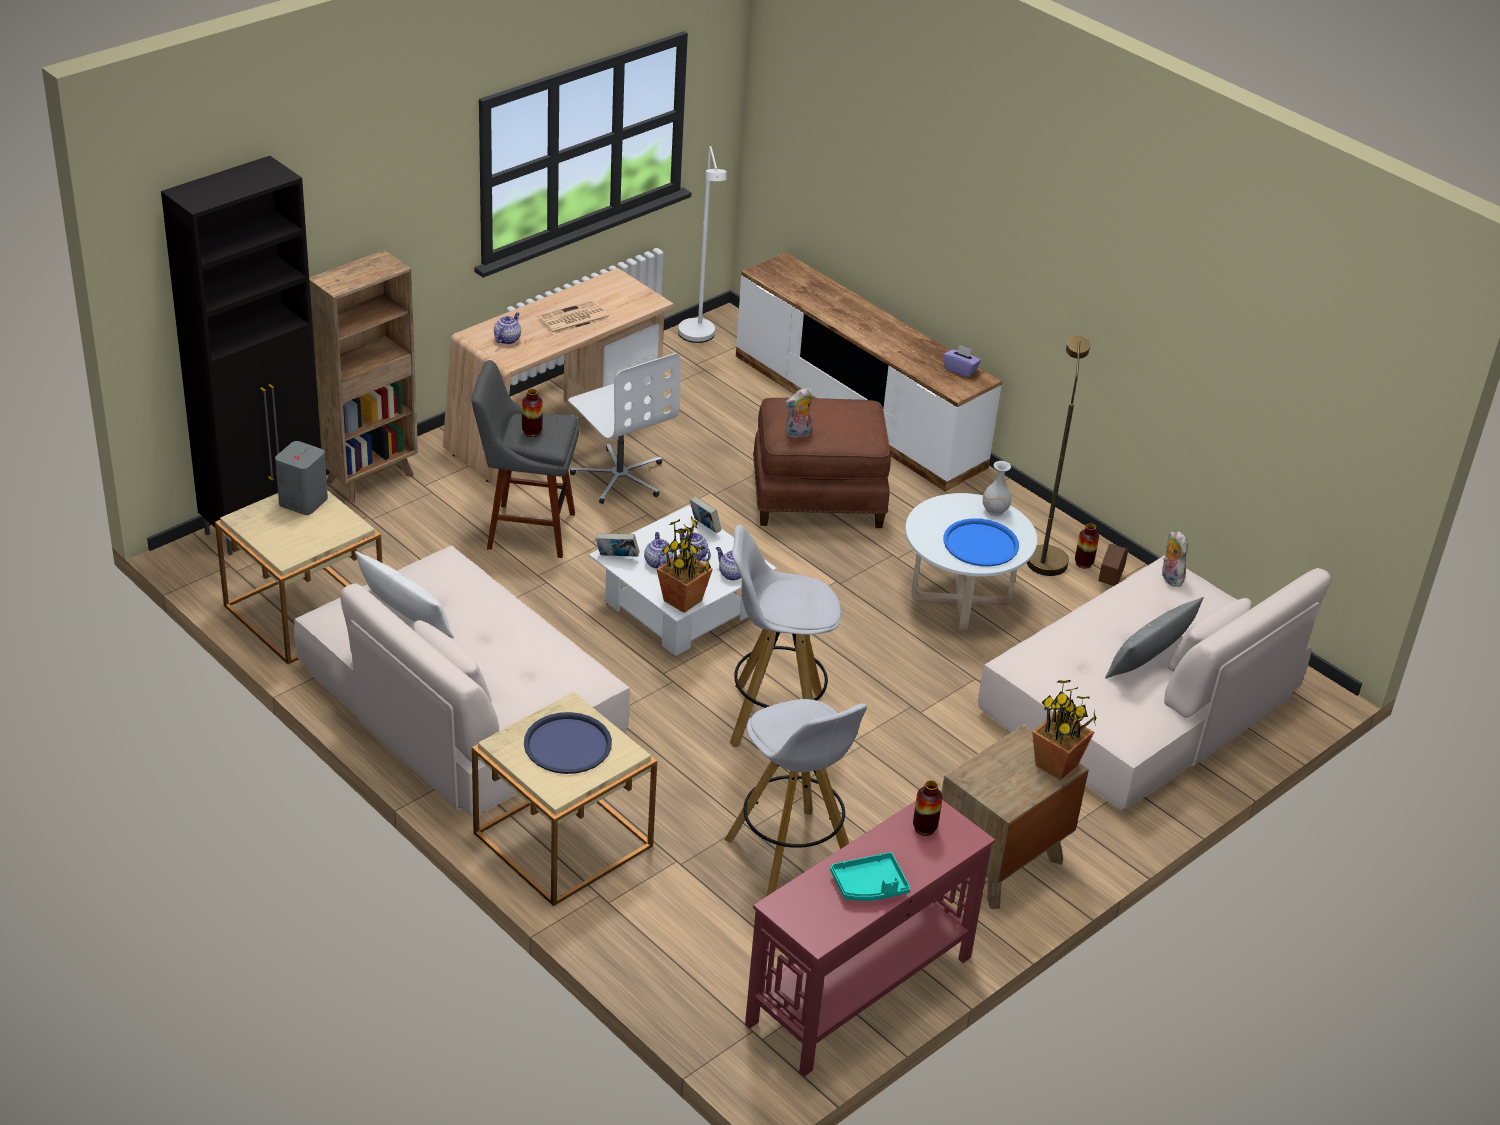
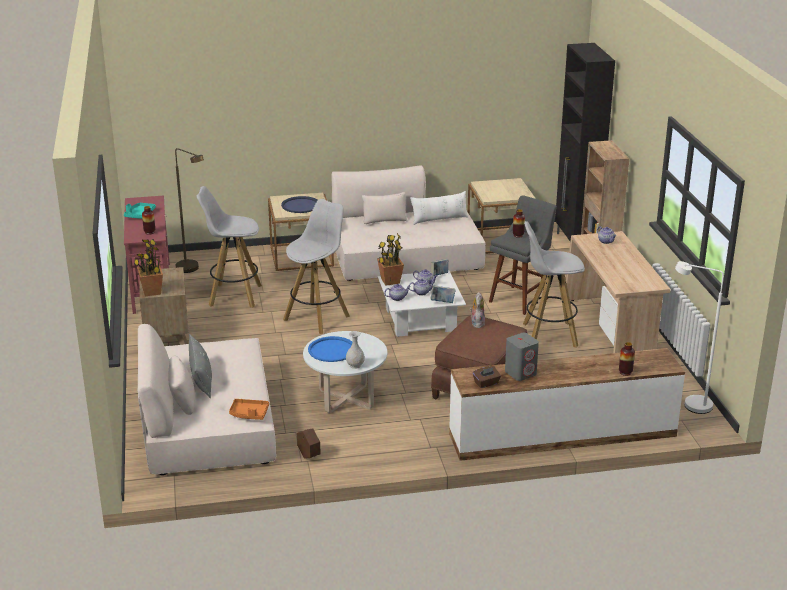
camera: 125 degrees right, 10 degrees down
(303, 501) = (518, 193): grey speaker -> grey speaker (521, 373)
(573, 319) = (615, 262): newspaper -> none
(620, 477) = (548, 335): white office chair -> white stool
(960, 370) = (486, 383): purple tissue box -> brown tissue box
(1045, 555) = (355, 444): brown floor lamp -> brown floor lamp (192, 269)
(1083, 563) = (334, 455): vase -> vase (625, 372)
(1169, 578) = (249, 414): plush toy -> orange tray

